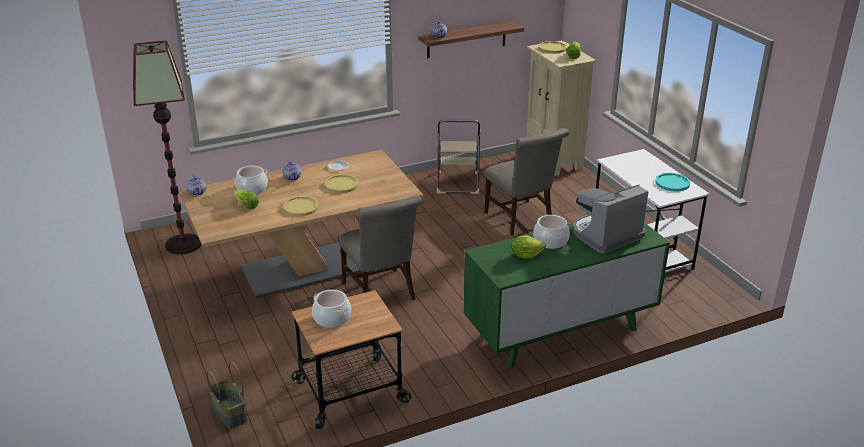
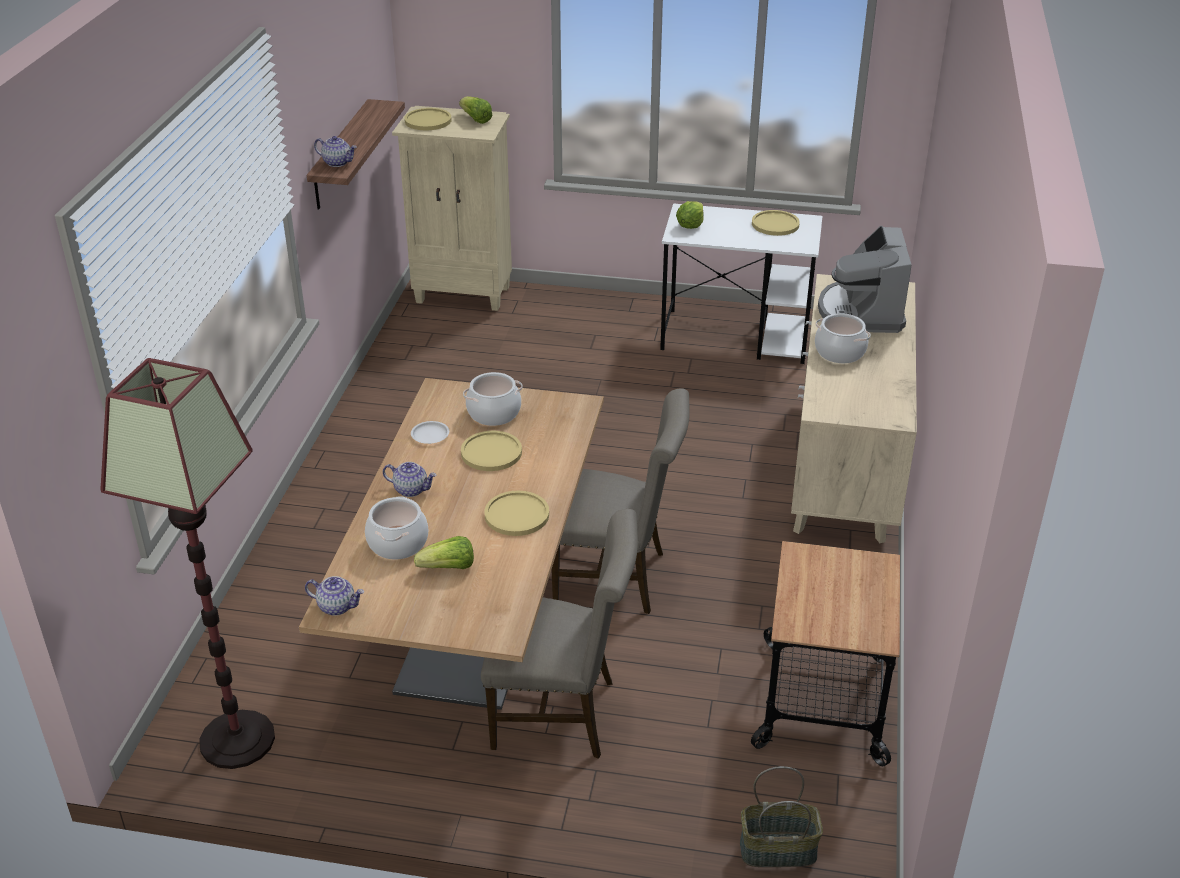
camera: 55 degrees left, 5 degrees up
(332, 318) = (822, 605): cooking pot -> cooking pot (494, 413)
(457, 183) = (415, 390): beige step ladder -> none
(521, 219) = (570, 383): beige chair -> beige chair (562, 713)
(525, 255) = (856, 382): lettuce -> lettuce (690, 225)
(560, 333) = (845, 471): green dresser -> beige dresser
(672, 183) = (775, 224): turquoise plate -> yellow plate

